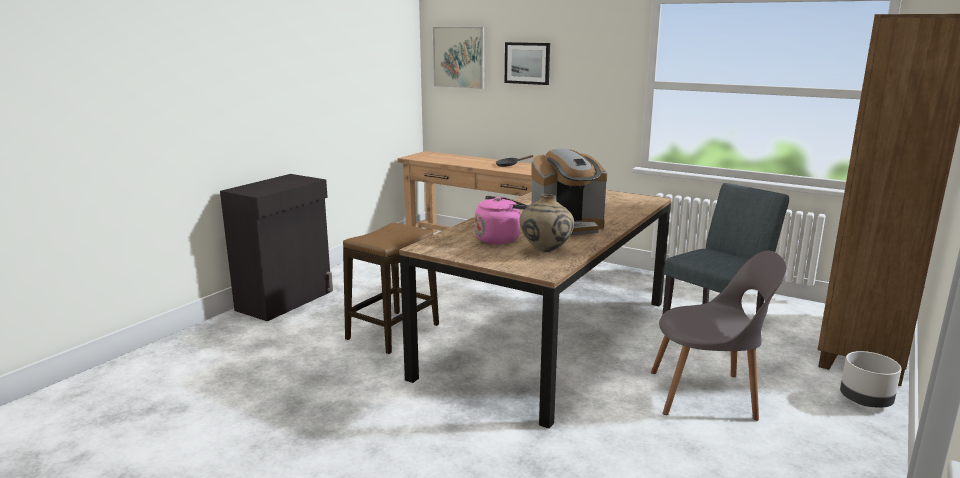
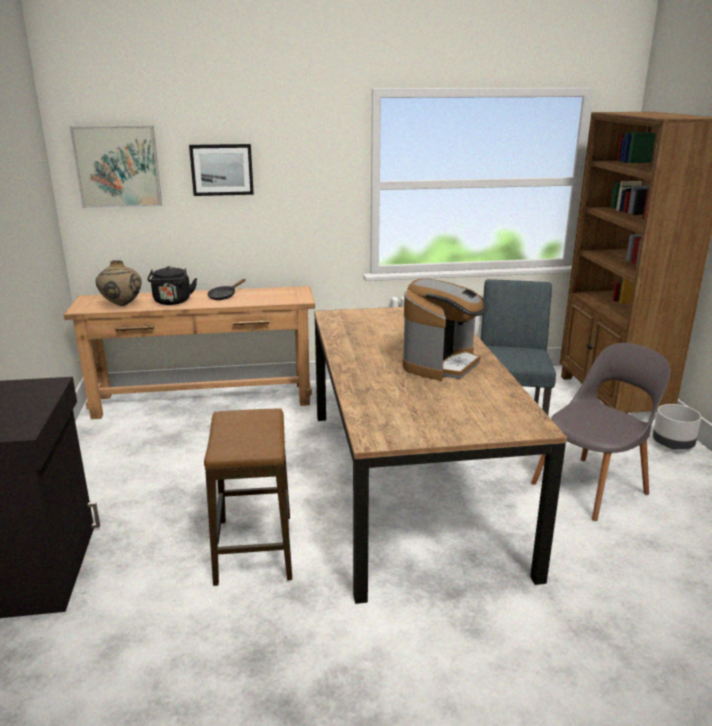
camera: 40 degrees left, 5 degrees up
(469, 162) = (172, 302): none -> black kettle
(499, 239) = (418, 400): pink kettle -> none
(545, 251) = (485, 401): beige vase -> beige vase (121, 305)

